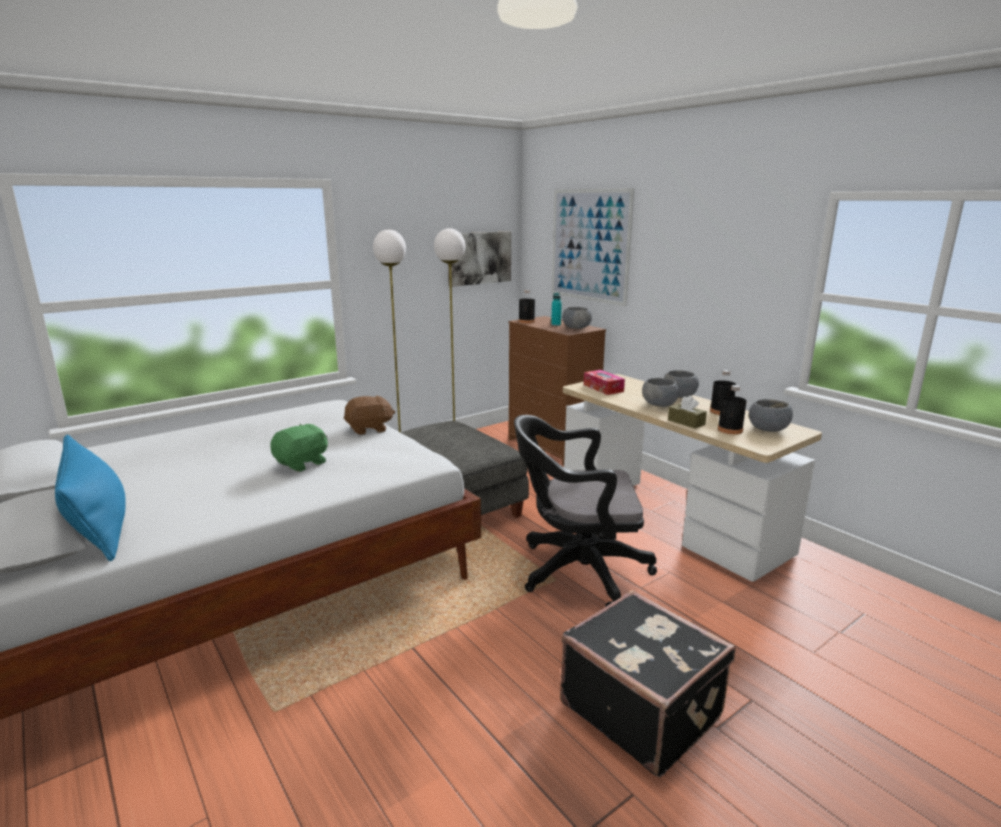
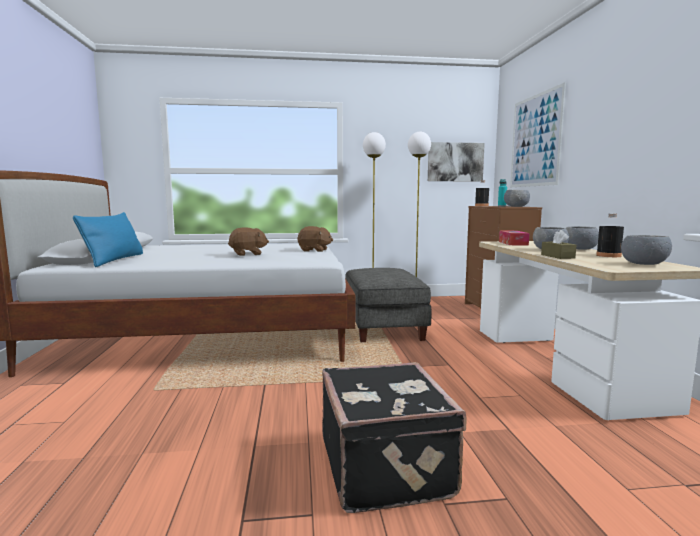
camera: 30 degrees right, 10 degrees down
(302, 463) = (248, 254): green plush toy -> brown plush toy
(576, 571) = (433, 376): black office chair -> none
(730, 430) = (597, 261): black bottle -> none

